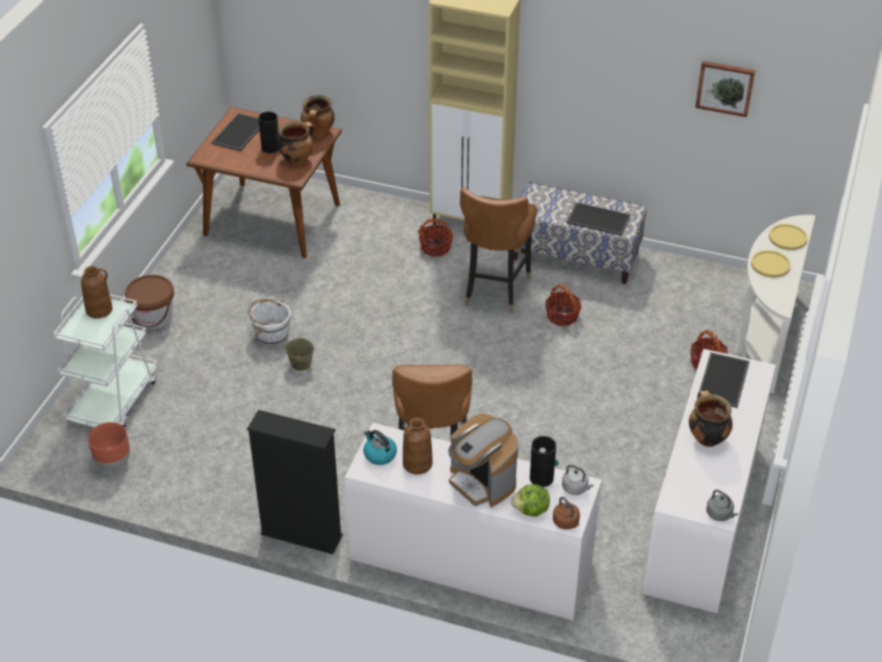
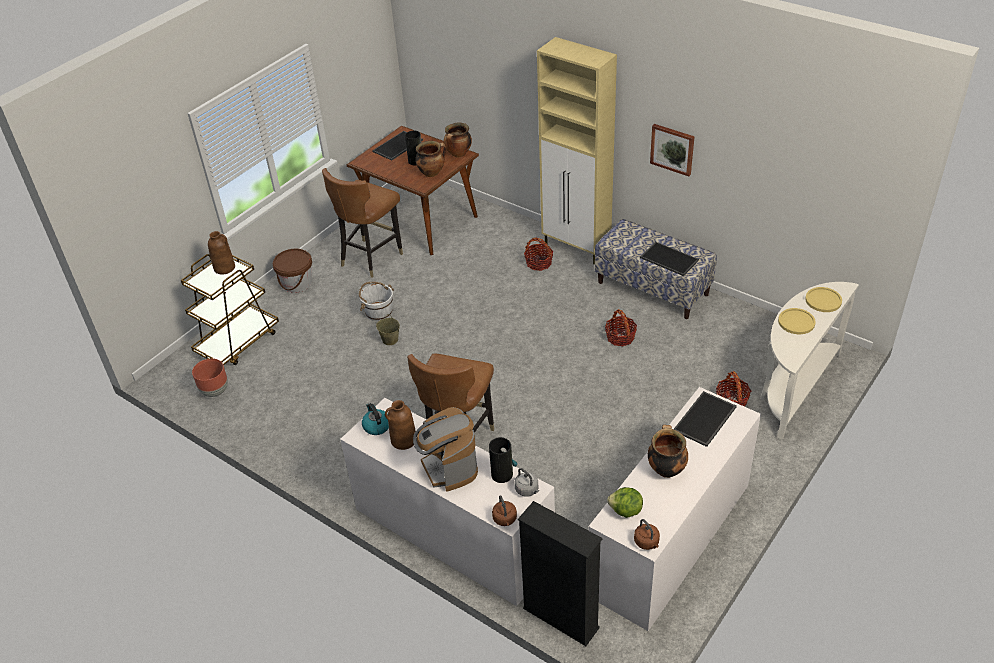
camera: 20 degrees right, 0 degrees up
(113, 399) = (238, 342): white cart -> brown cart
(301, 535) = (327, 480): black bookcase -> black bookcase (560, 618)
(494, 290) = (572, 305): brown chair -> brown chair (370, 258)
(531, 511) = (479, 502): lettuce -> lettuce (625, 511)
(720, 514) = (647, 543): grey kettle -> brown kettle
(725, 87) = (786, 155): picture -> picture (672, 149)

